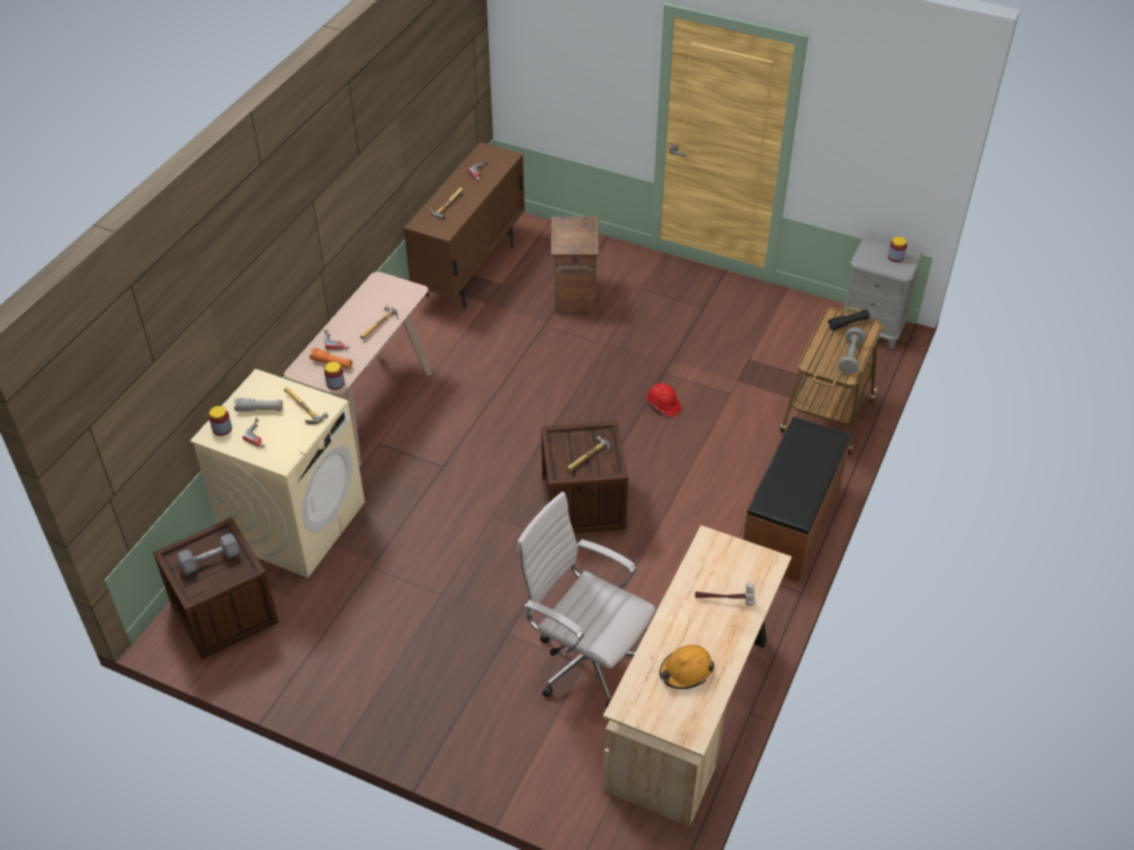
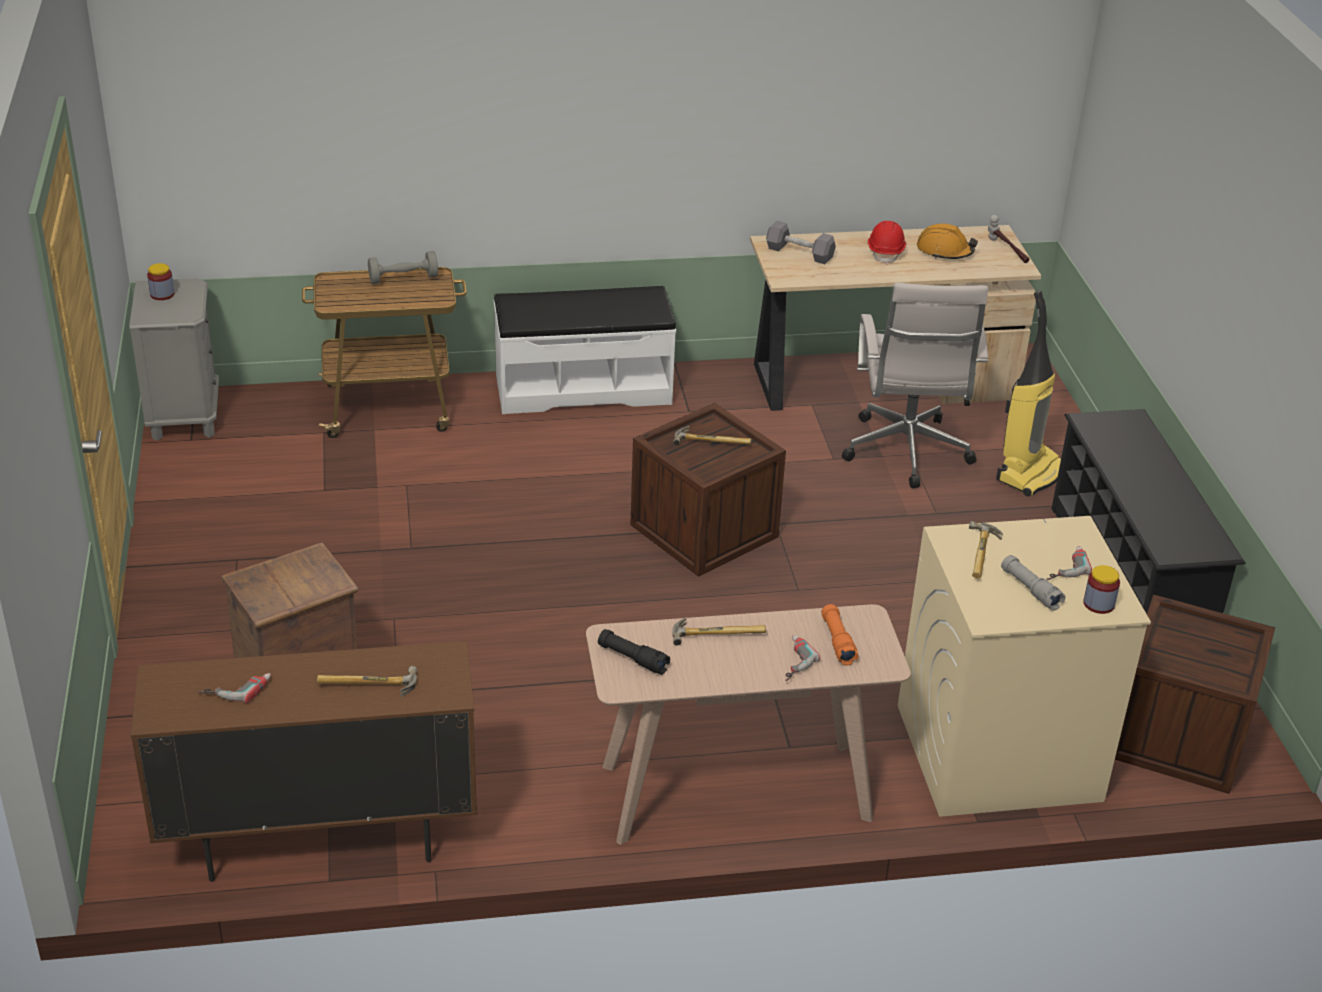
camera: 125 degrees left, 10 degrees down
(210, 561) = (1198, 651): grey dumbbell -> grey dumbbell (799, 253)
(335, 383) = (868, 619): jar -> none
(358, 696) = (1129, 578): none -> black shoe rack
(507, 724) = (1029, 473): none -> vacuum cleaner
(663, 405) = (477, 528): red hard hat -> red hard hat (886, 252)
(724, 600) = (844, 253): hammer -> hammer (1007, 251)
(792, 522) = (583, 388): brown bench -> white bench
(848, 323) = (339, 292): black flashlight -> black flashlight (633, 659)

